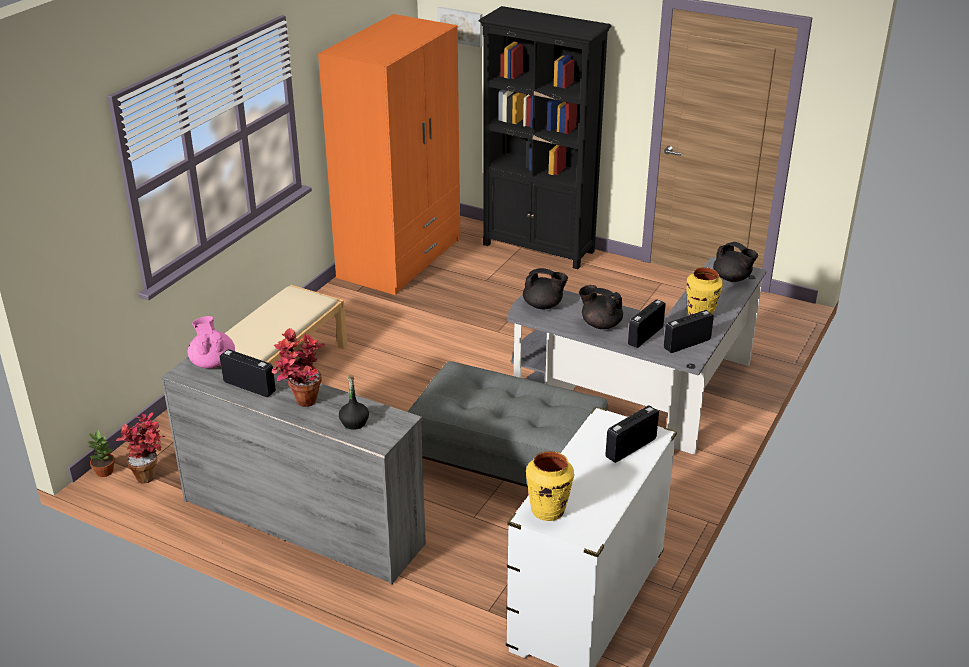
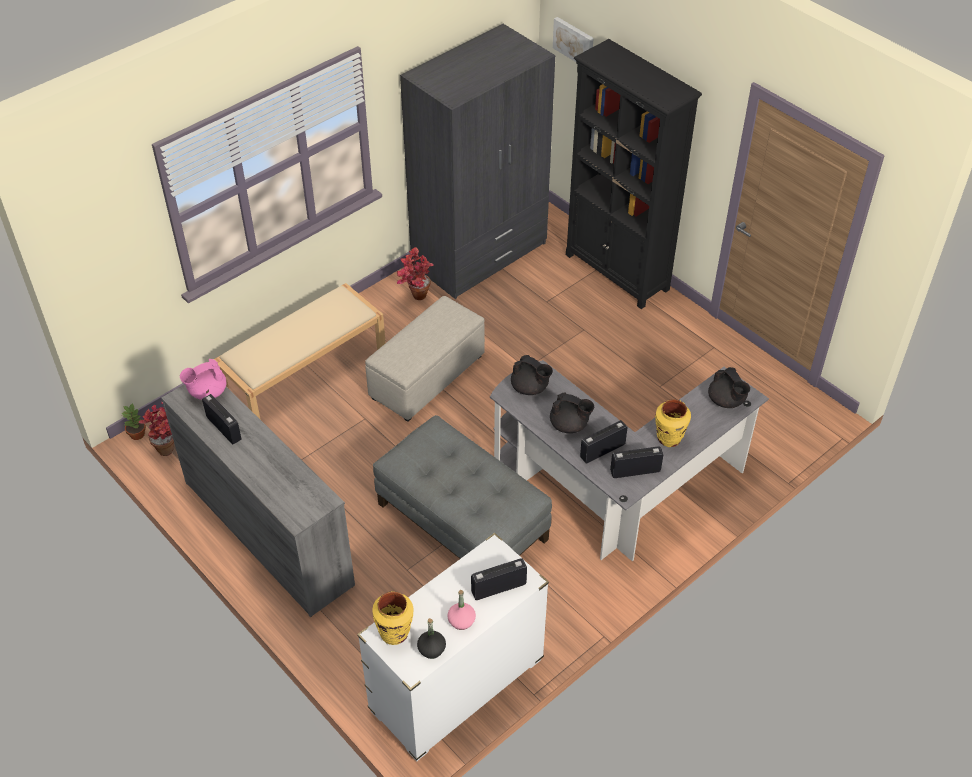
camera: 20 degrees right, 15 degrees up
(212, 362) = (207, 392): pink teapot -> pink teapot turned 120 degrees counterclockwise
(300, 405) = (254, 461): potted plant -> potted plant (414, 298)
(354, 422) = (288, 493): black bottle -> black bottle (432, 649)
(401, 259) = (480, 254): orange wardrobe -> grey wardrobe
(403, 357) = (428, 376): none -> beige ottoman
(600, 324) = (569, 425): black teapot -> black teapot turned 150 degrees clockwise
(611, 483) = (461, 621): none -> pink bottle

